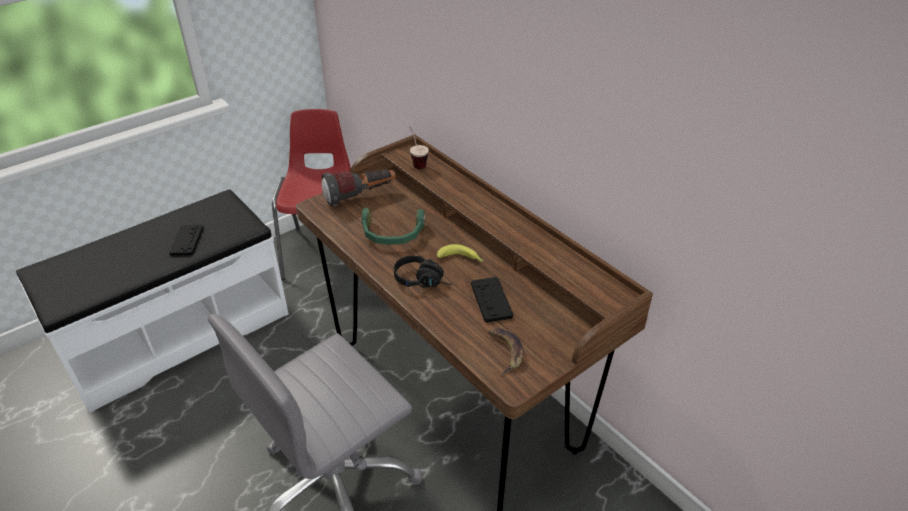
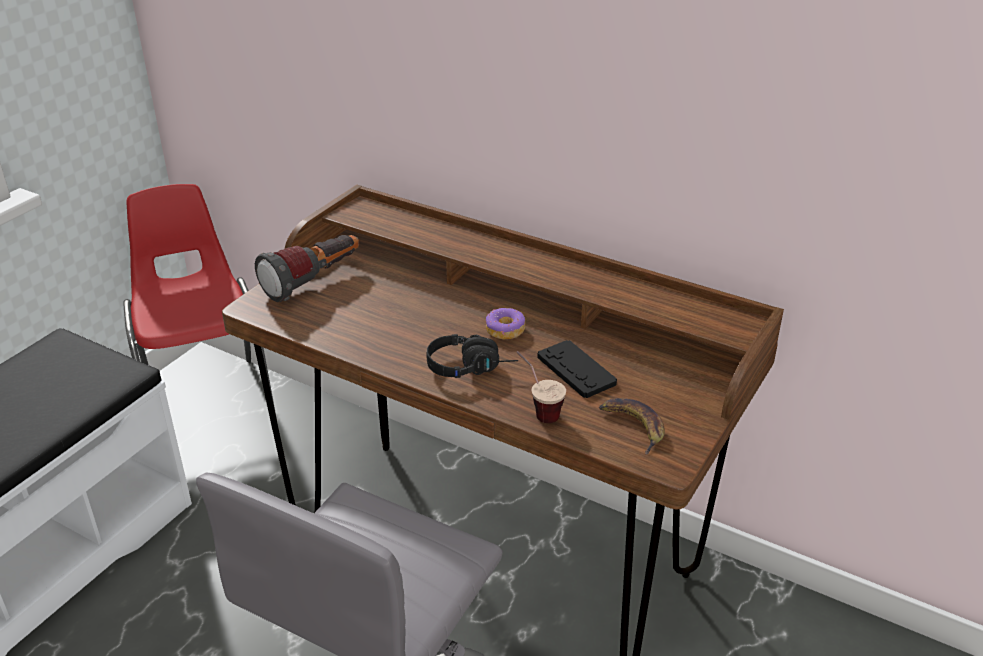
camera: 20 degrees left, 5 degrees down
(187, 241) = (30, 413): black game controller -> none
(392, 234) = (390, 320): green headphones -> none
(417, 162) = (380, 218): cup -> cup (537, 410)
(461, 259) = (505, 330): banana -> donut

